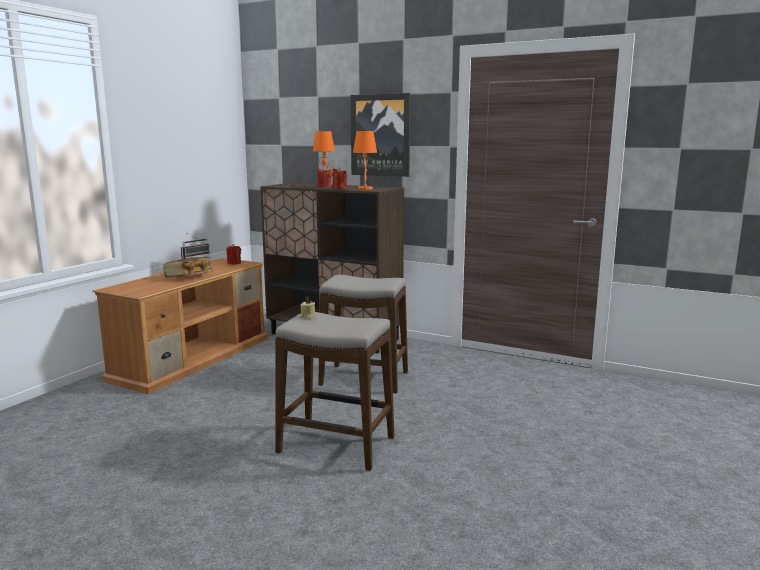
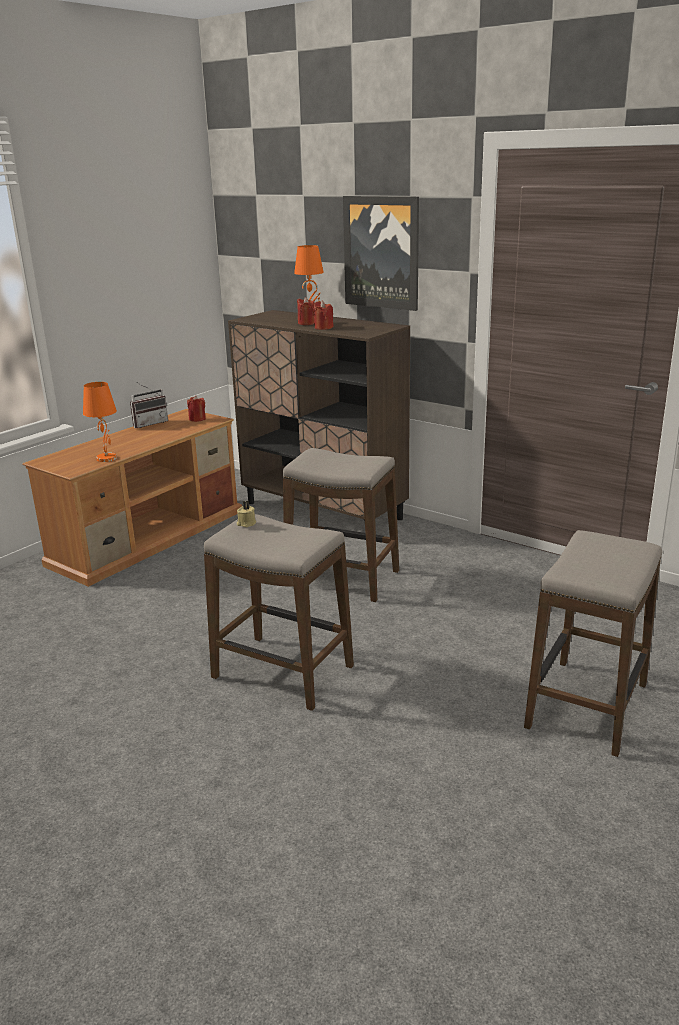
camera: 10 degrees right, 10 degrees up
(188, 277) = (136, 443): book -> none
(364, 189) = (355, 330): orange table lamp -> orange table lamp (106, 458)
(589, 453) = (587, 706): none -> stool

